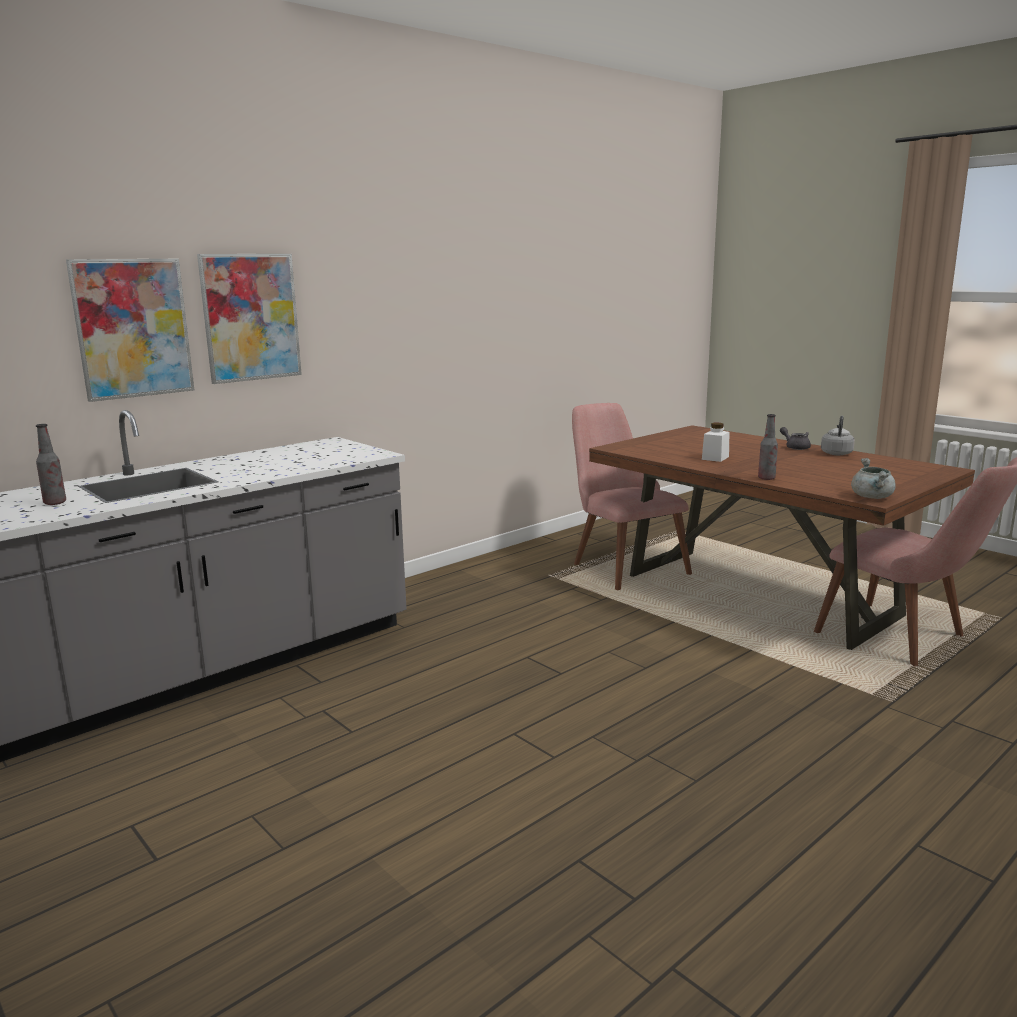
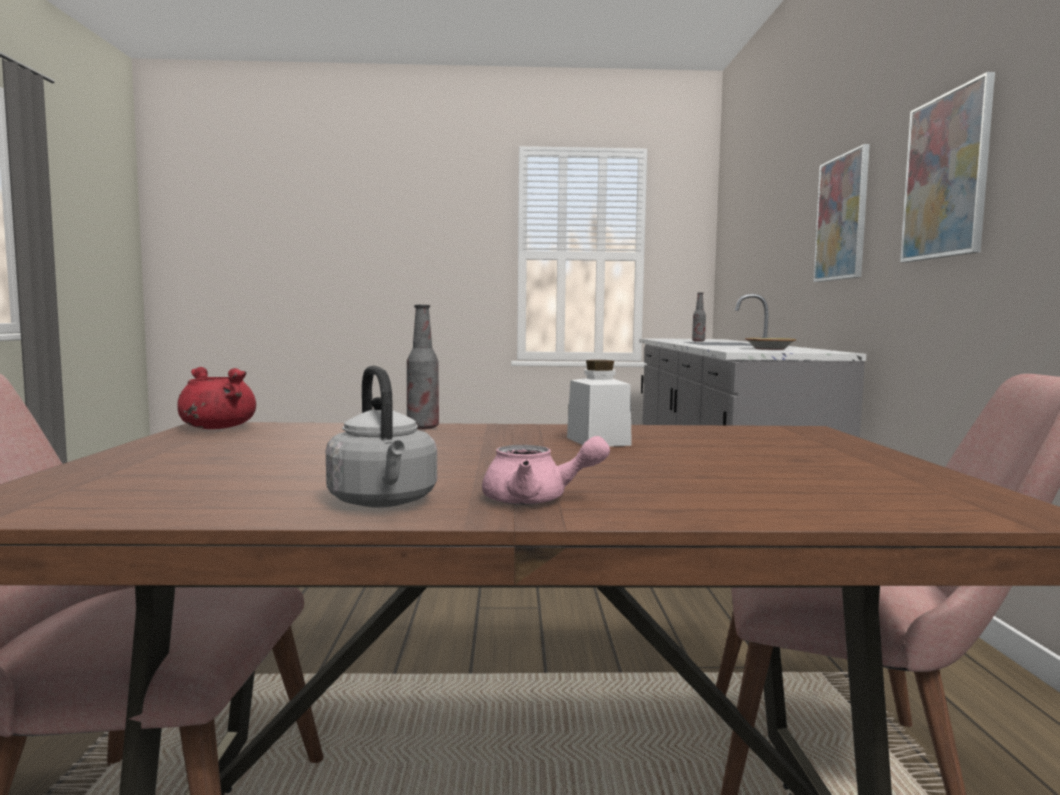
camera: 130 degrees right, 10 degrees down
(133, 328) = (796, 235): picture -> picture (946, 176)
(304, 455) = (770, 349): none -> bowl
(795, 447) = (537, 500): grey teapot -> pink teapot
(872, 497) = (216, 428): grey cooking pot -> red cooking pot

